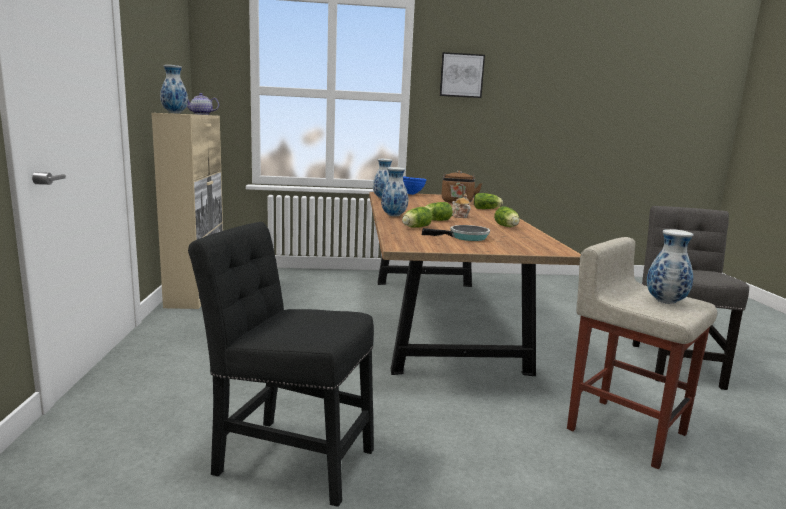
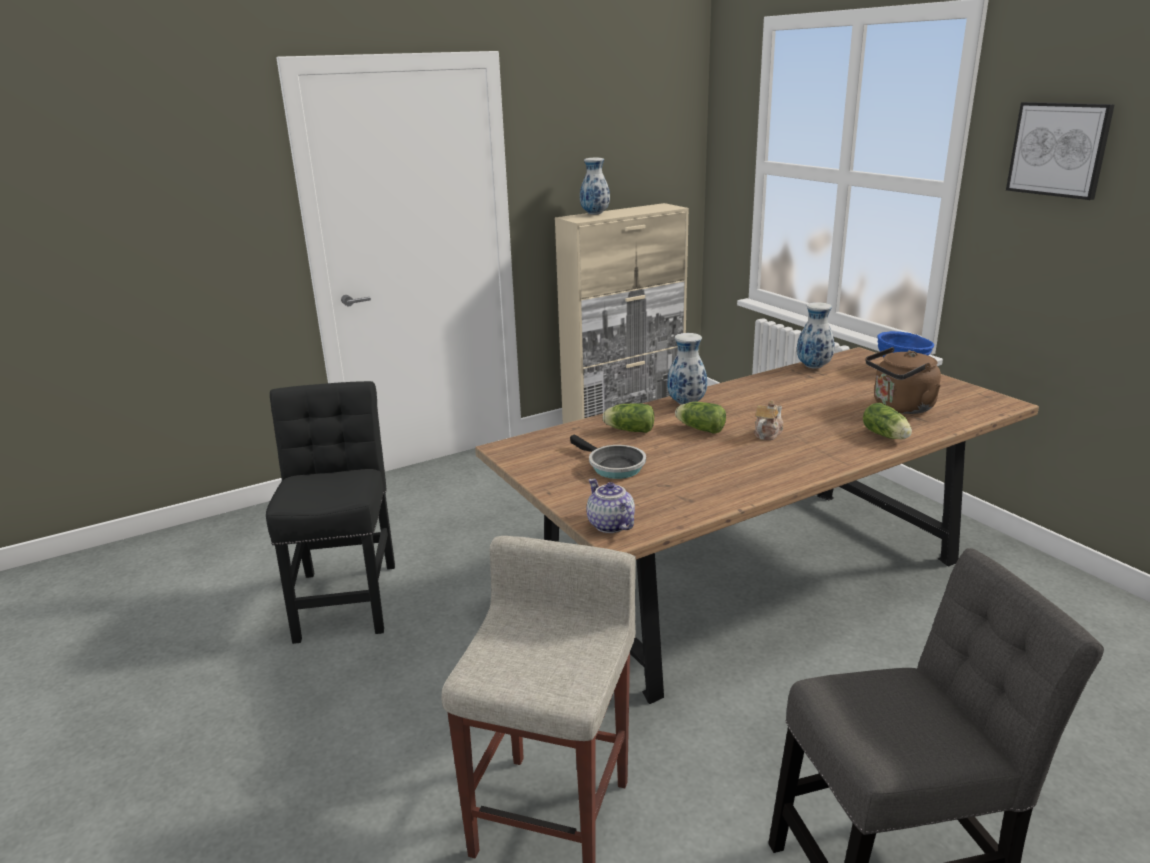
camera: 65 degrees right, 10 degrees up
(201, 114) = (654, 209): teapot -> teapot (609, 525)
(507, 227) = (744, 476): lettuce -> none
(664, 301) = (542, 664): vase -> none

